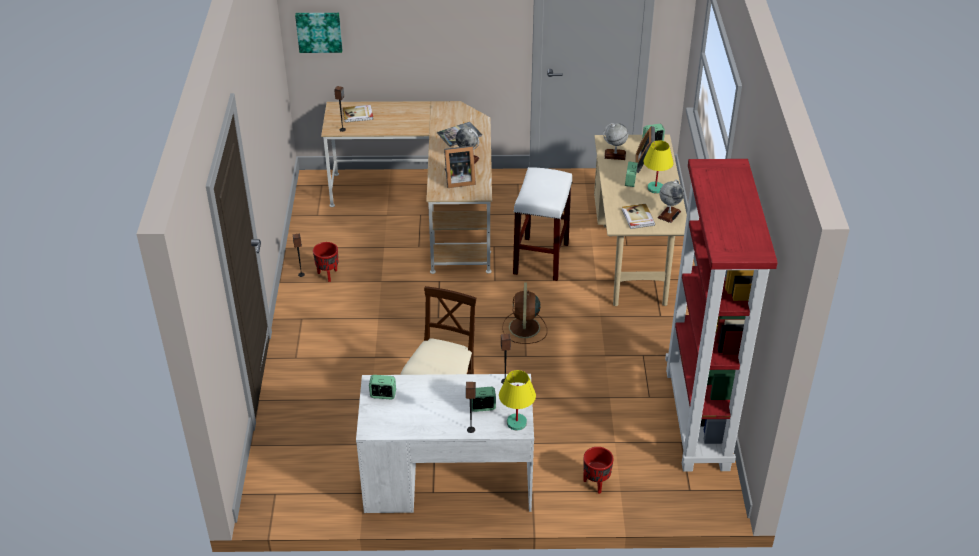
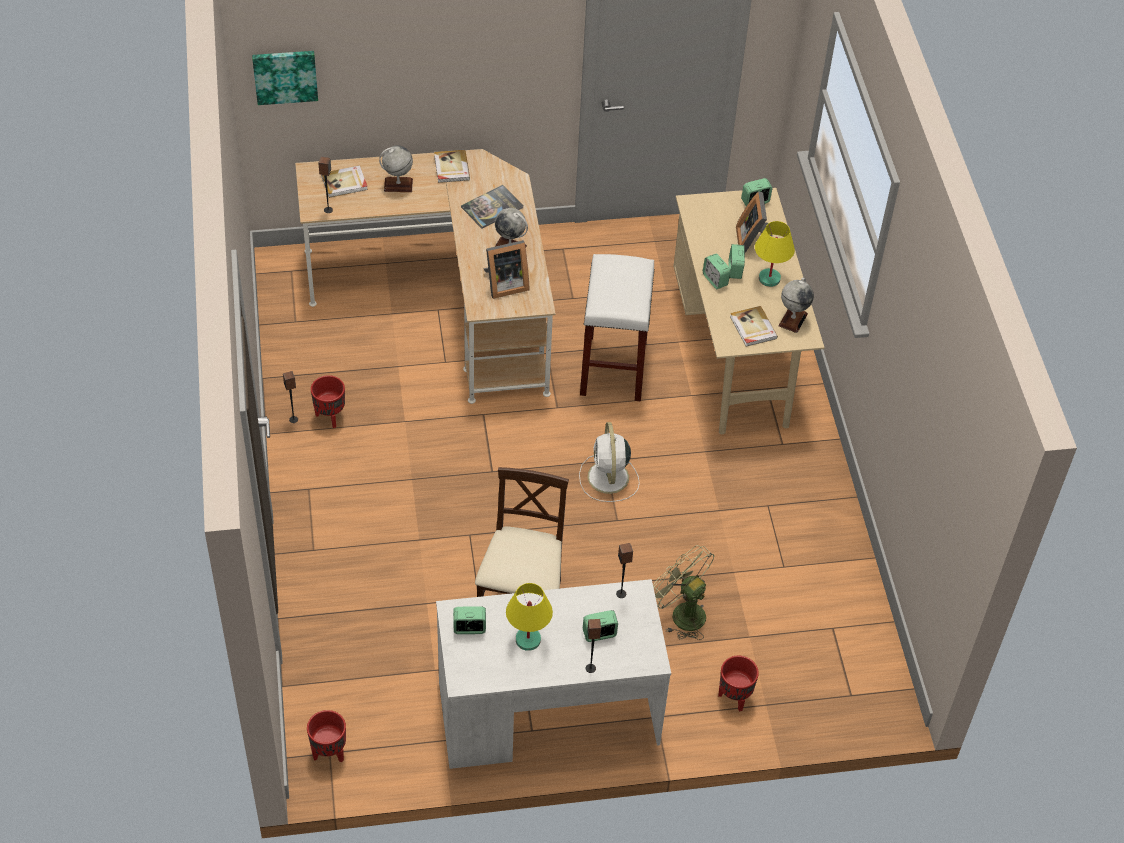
camera: 10 degrees left, 10 degrees up
(274, 493) = (328, 752): none -> red planter
(435, 110) = (451, 168): none -> book
(517, 423) = (646, 653): yellow table lamp -> yellow table lamp (528, 640)
(524, 328) = (608, 478): brown fan -> white fan
(564, 421) = (681, 613): none -> green fan
(614, 187) = (715, 280): none -> alarm clock
(615, 155) = (708, 227): globe -> globe (398, 185)
(698, 419) = (849, 594): red bookcase -> none

